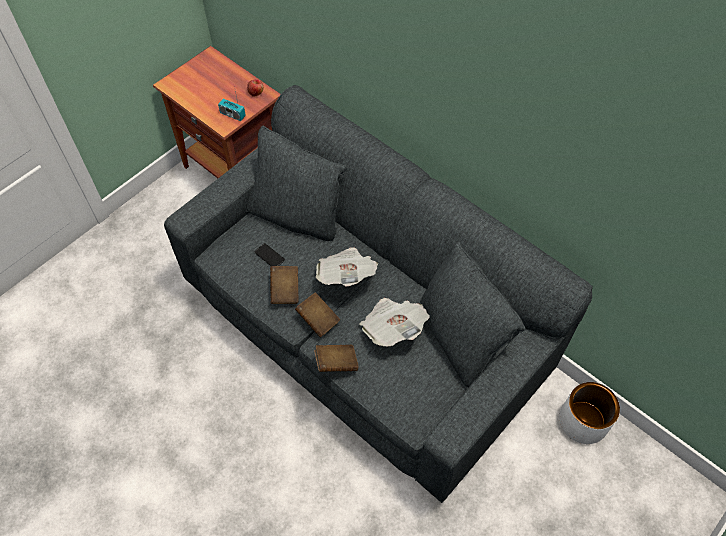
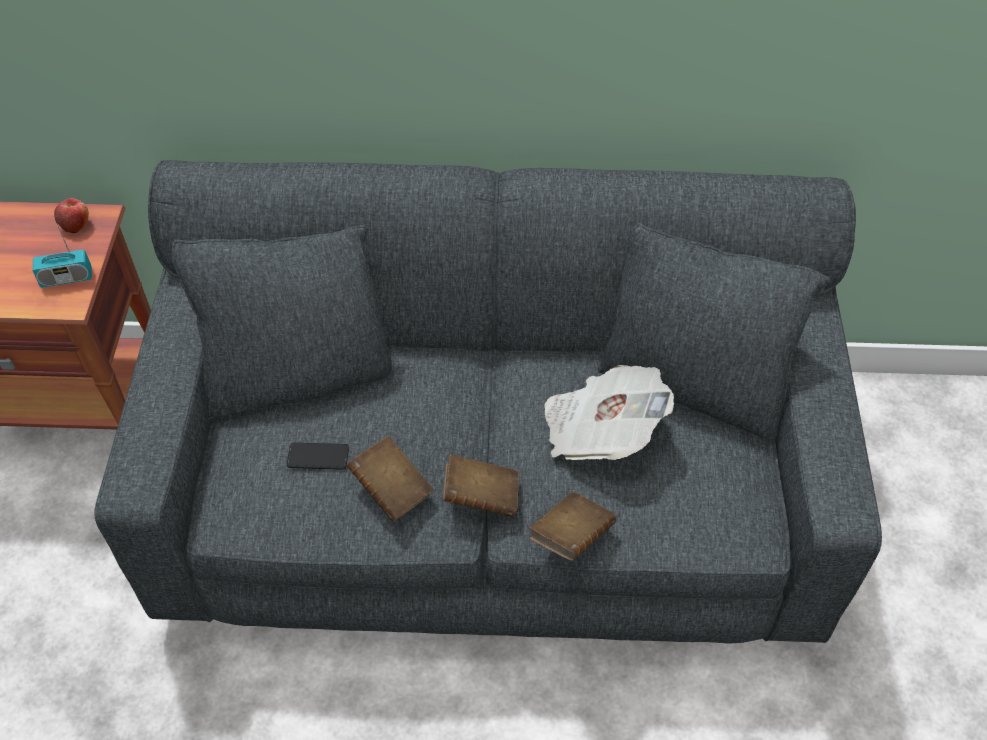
camera: 40 degrees left, 5 degrees down
(346, 275) = (463, 405): newspaper -> none
(583, 421) = (867, 412): white planter -> none

